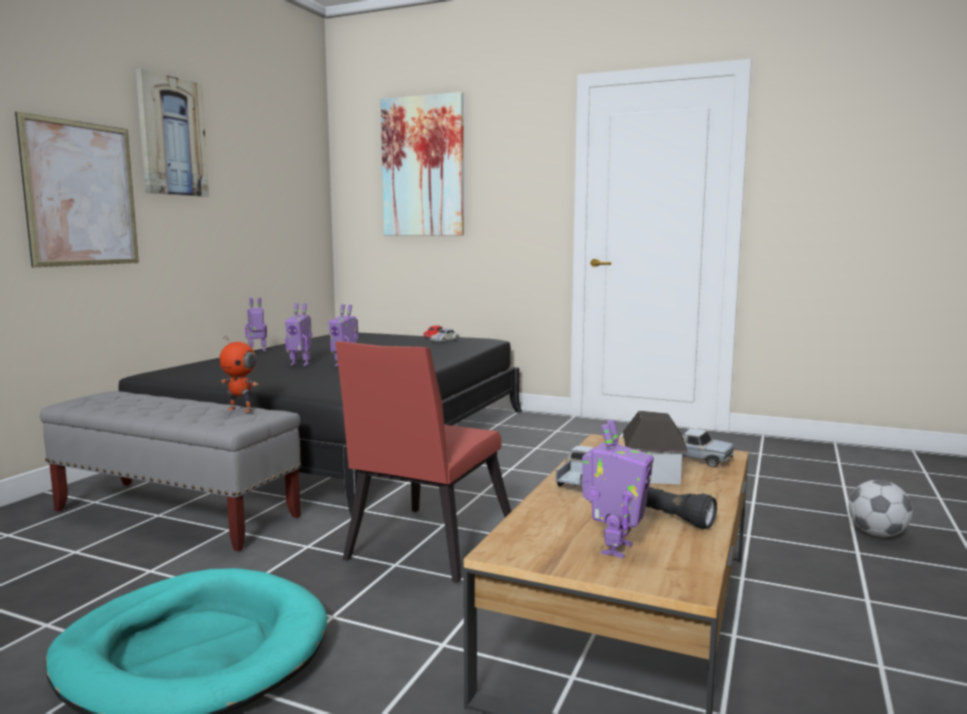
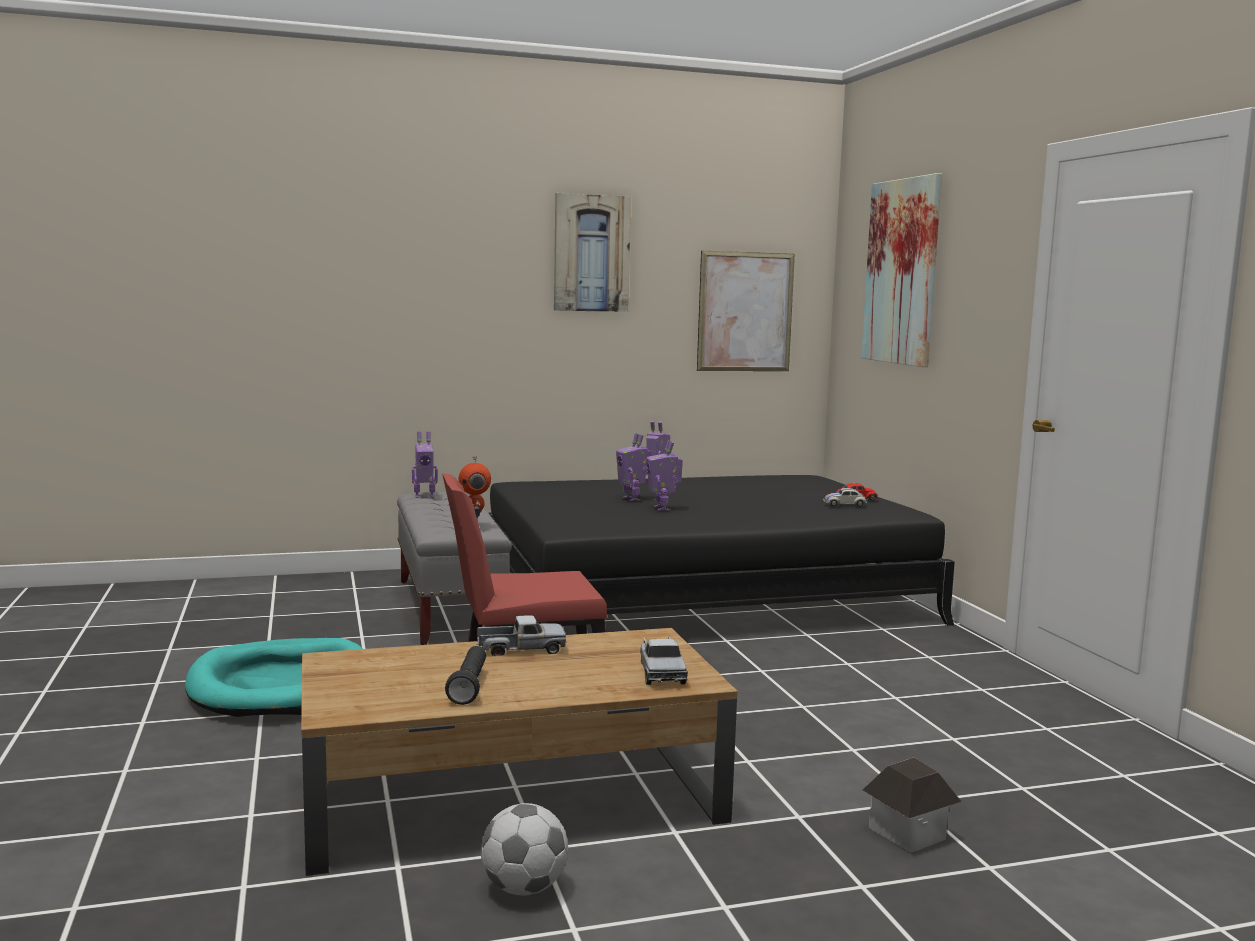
camera: 50 degrees right, 0 degrees up
(81, 194) = (485, 314): picture -> picture (745, 312)
(614, 548) = (374, 685): toy robot -> toy robot (424, 496)
(652, 475) = (577, 668): toy house -> toy house (908, 833)
(877, 534) = (951, 893): football -> football (524, 888)

